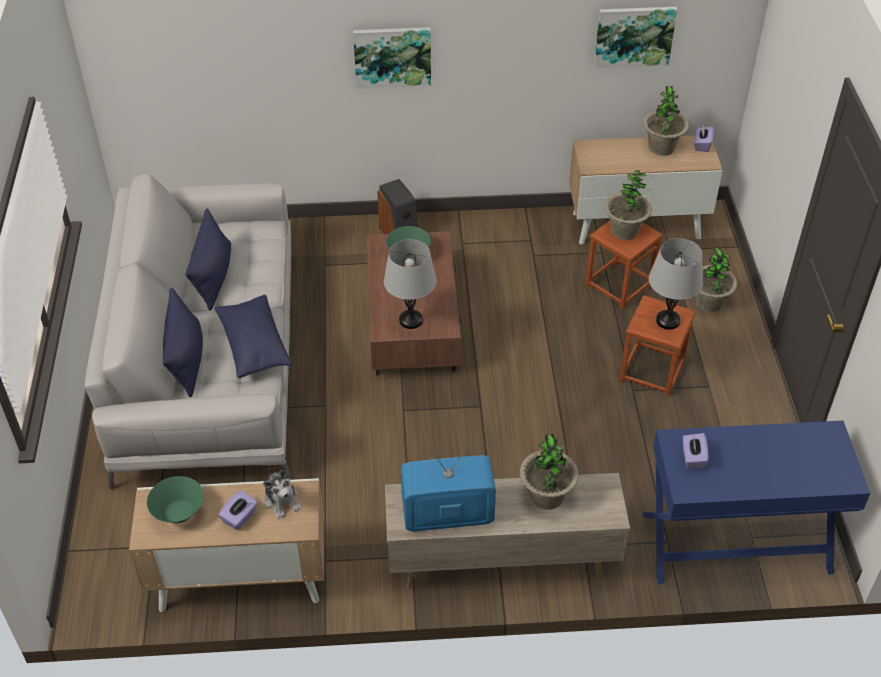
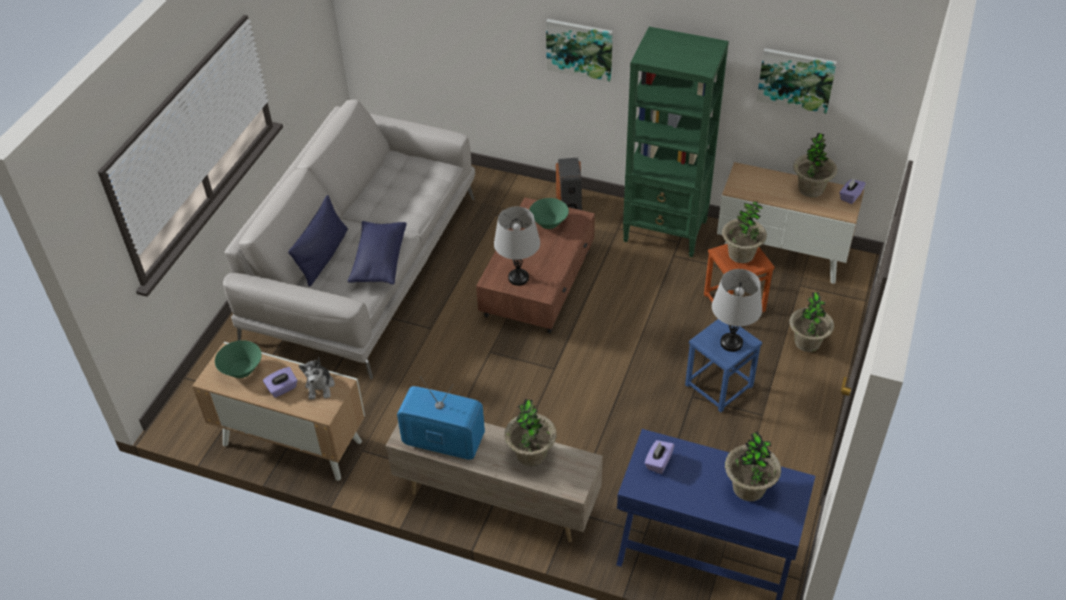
camera: 25 degrees right, 0 degrees up
(213, 276) = (380, 197): blue pillow -> none
(512, 233) = (666, 231): none -> green bookcase
(651, 370) = (718, 385): brown stool -> blue stool
(791, 453) = (748, 488): none -> potted plant

